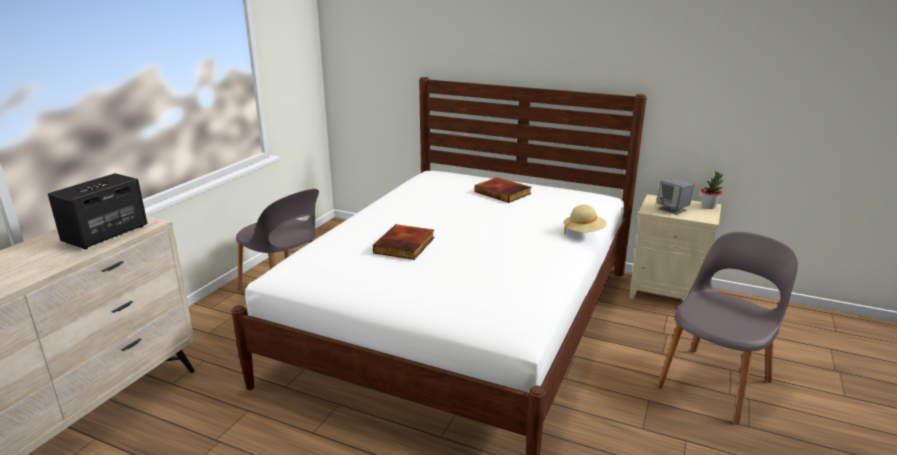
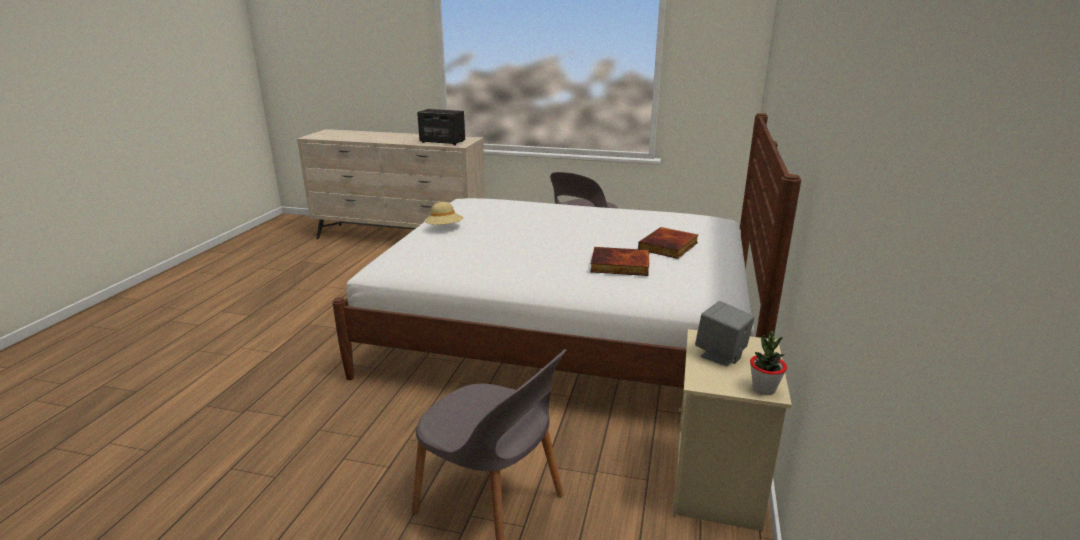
camera: 80 degrees right, 0 degrees up
(405, 245) = (508, 220): book -> book (619, 265)
(583, 232) = (575, 286): beige hat -> beige hat (444, 228)

